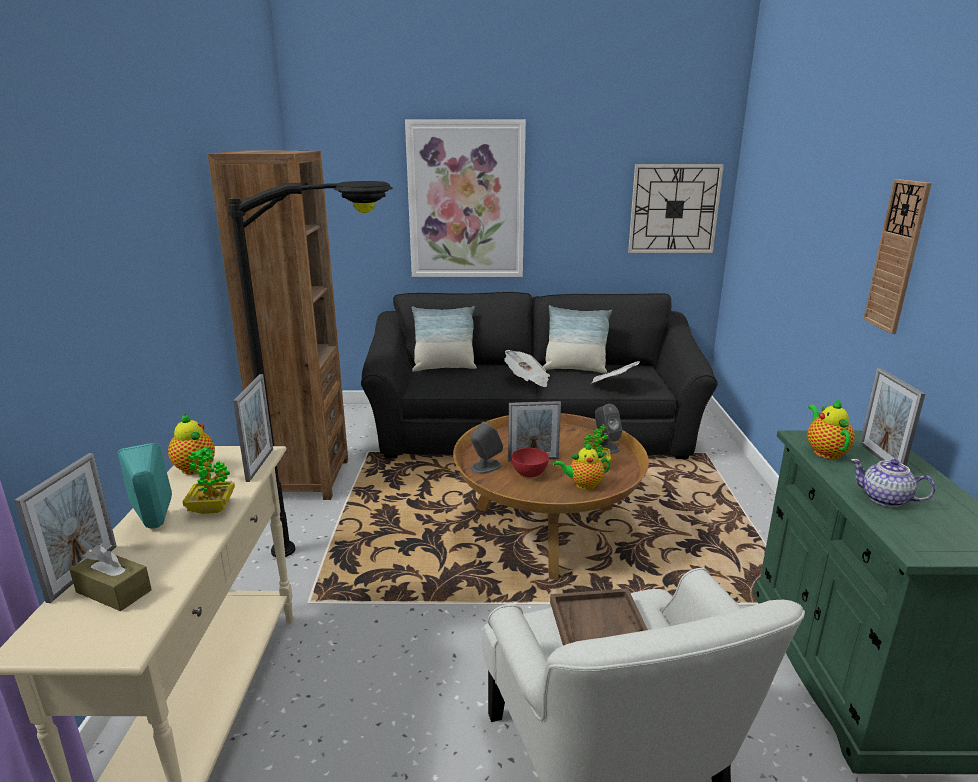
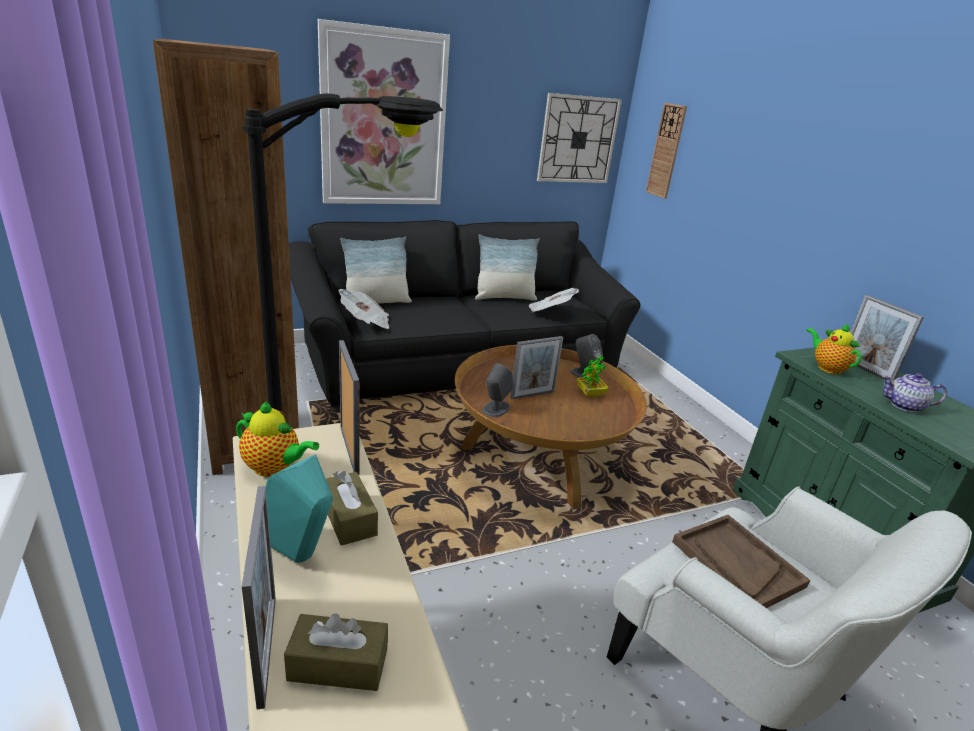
camera: 25 degrees left, 5 degrees up
(212, 508) = (349, 518): potted plant -> brown tissue box
(527, 380) = (470, 312): newspaper -> newspaper (366, 322)
(529, 474) = (541, 411): red bowl -> none
(583, 484) = (595, 415): teapot -> none
(897, 256) = (853, 197): wall clock -> wall clock (666, 151)

